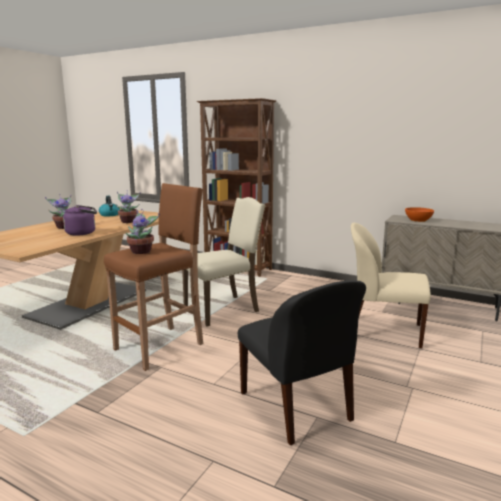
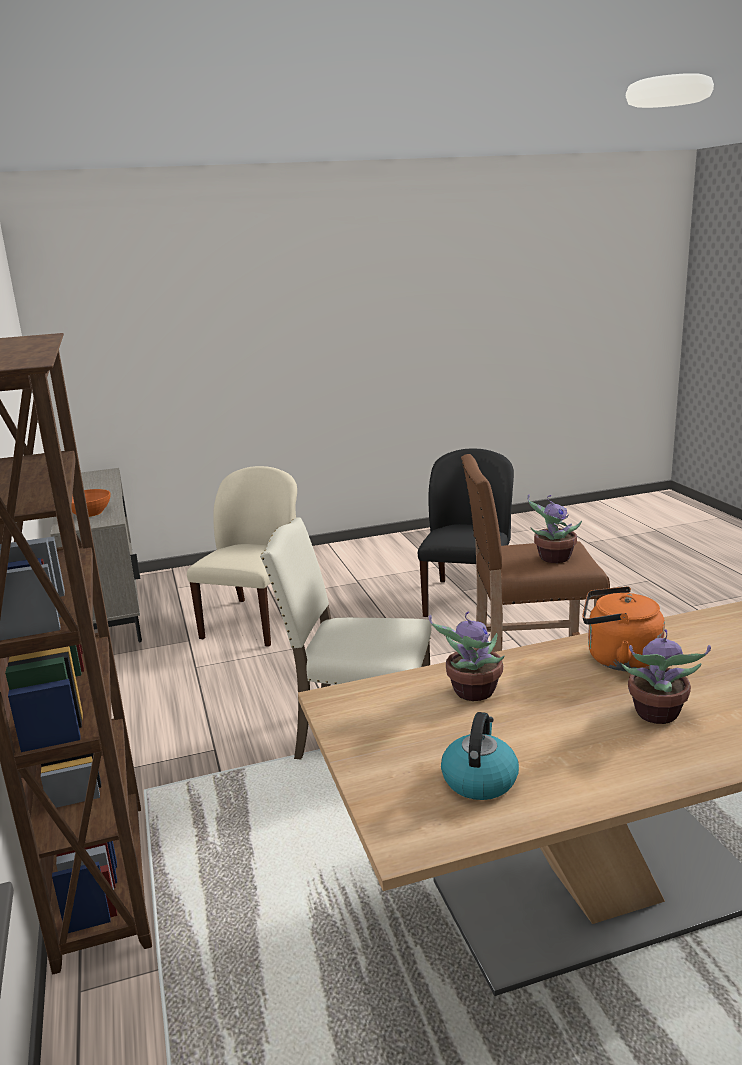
camera: 135 degrees left, 5 degrees up
(83, 233) = (618, 659): purple kettle -> orange kettle
(383, 331) = (255, 621): beige chair -> beige chair turned 135 degrees counterclockwise

